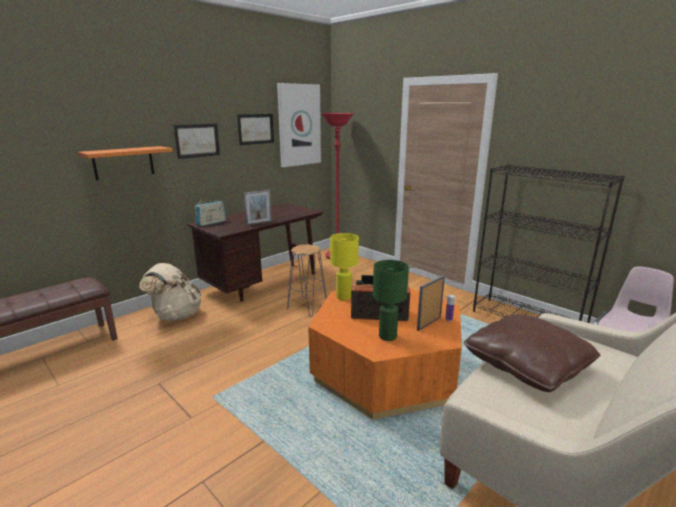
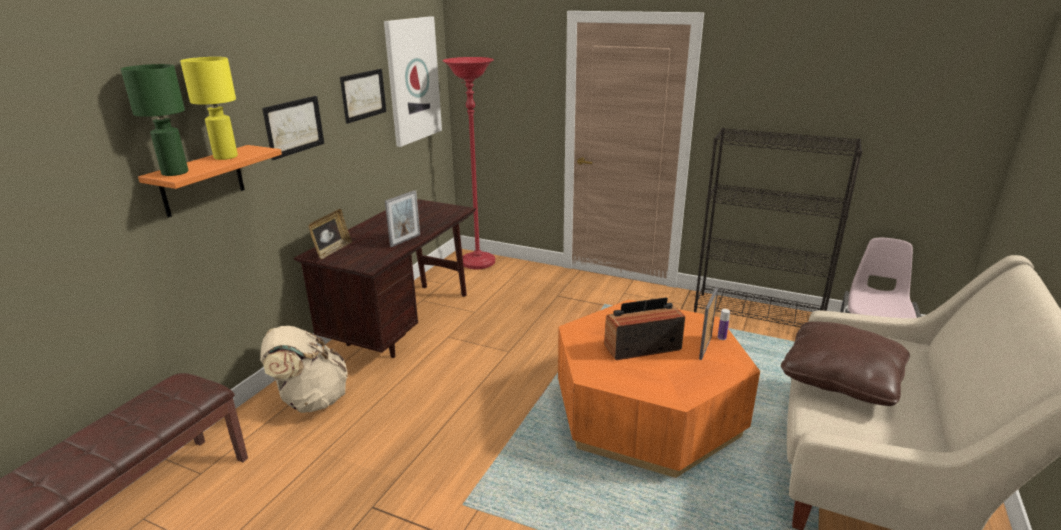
camera: 20 degrees left, 5 degrees up
(211, 223) = (332, 250): radio -> picture frame
(307, 307) = (492, 347): grey stool -> none
(344, 297) = (582, 332): yellow table lamp -> yellow table lamp (225, 157)
(388, 336) = (675, 375): green table lamp -> green table lamp (176, 173)

